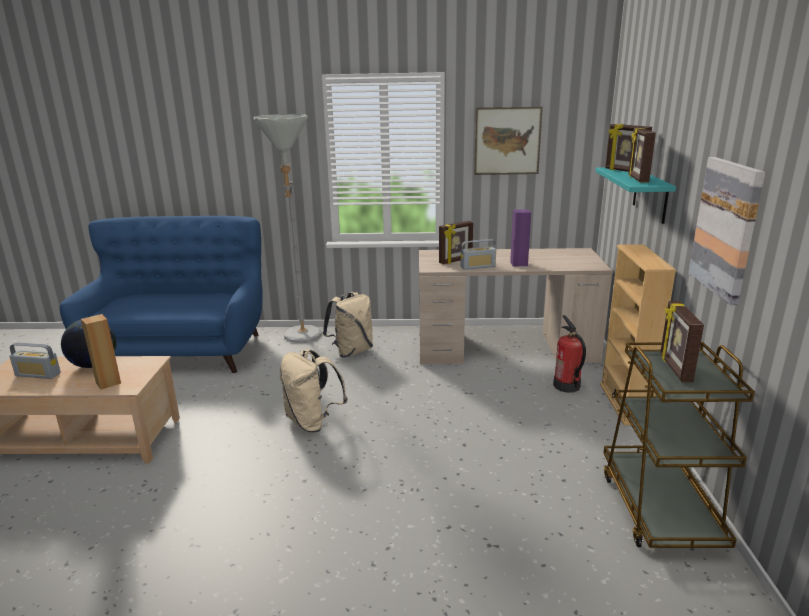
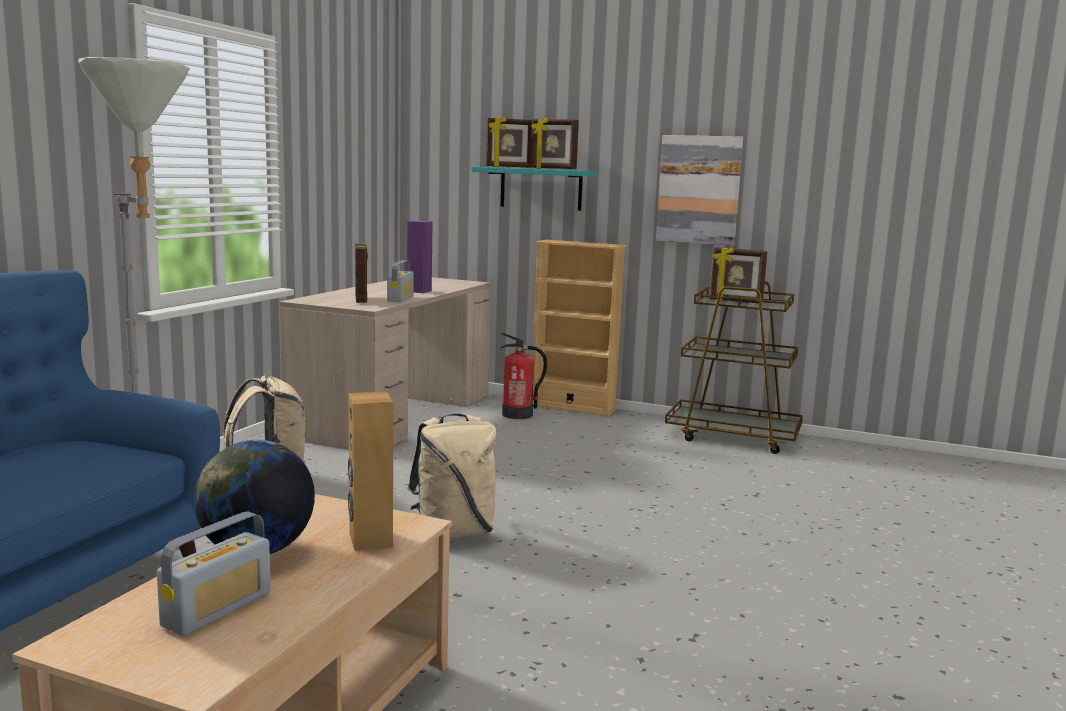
camera: 70 degrees left, 10 degrees down
(507, 141) = (330, 142): picture -> none

